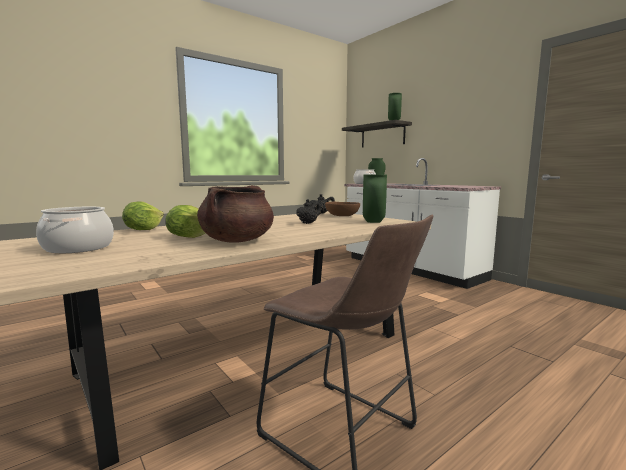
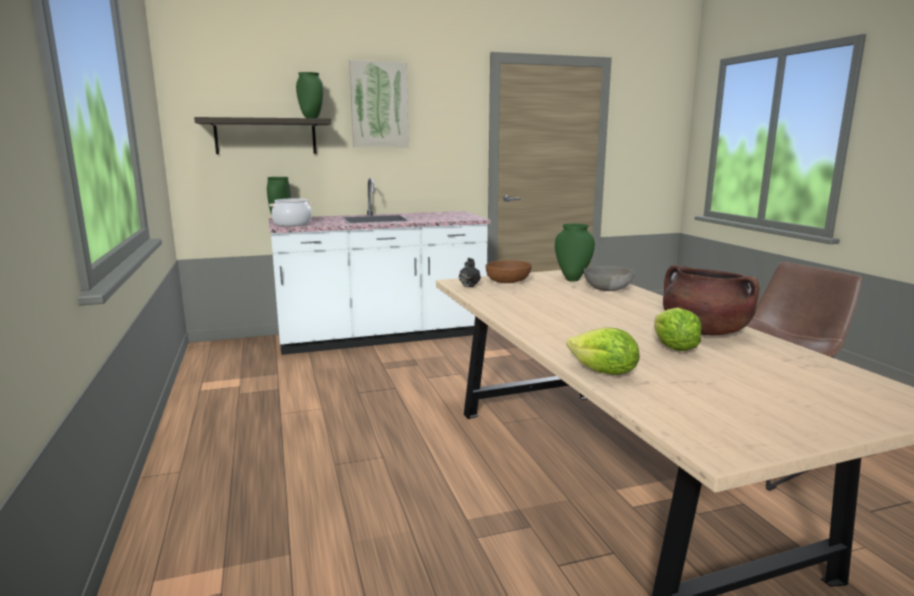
camera: 70 degrees left, 5 degrees up
(78, 248) = (769, 399): cooking pot -> none
(308, 223) = (569, 299): black teapot -> none
(354, 226) = (607, 289): none -> grey bowl
(443, 106) = (379, 105): none -> picture

